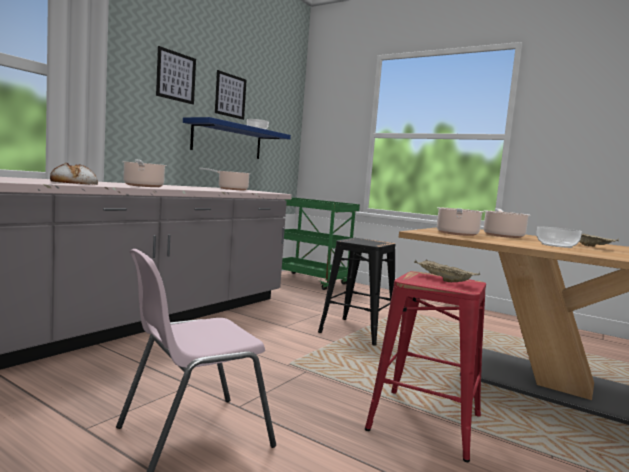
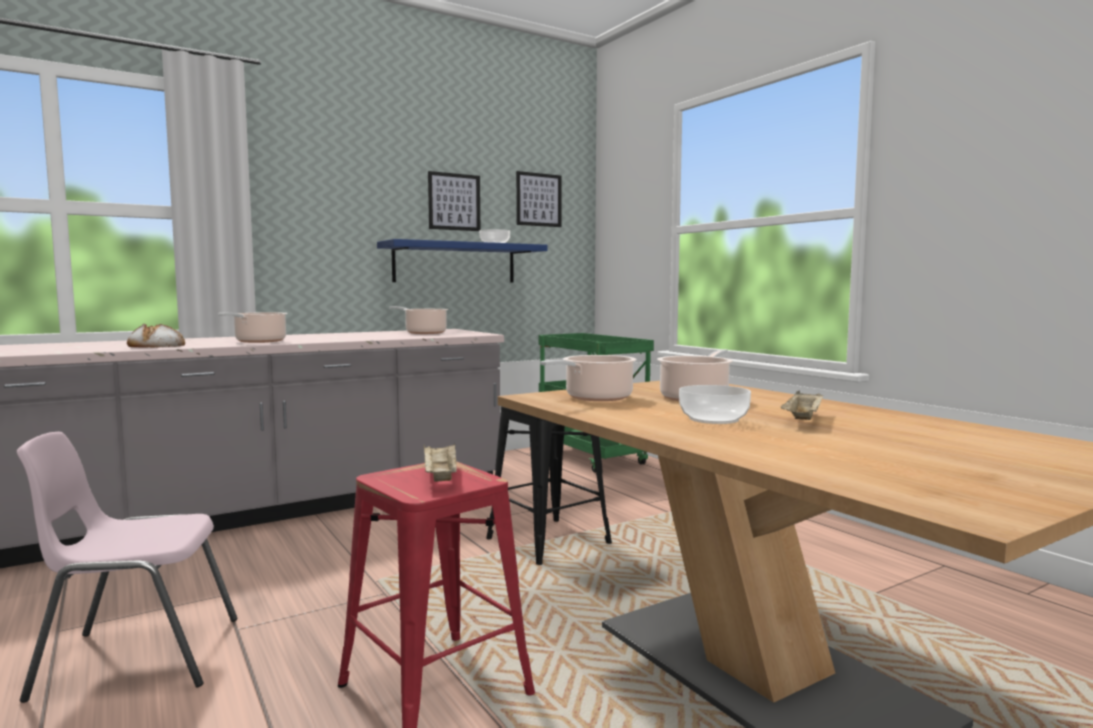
camera: 25 degrees right, 0 degrees up
(176, 76) = (361, 191): picture -> picture (538, 199)

